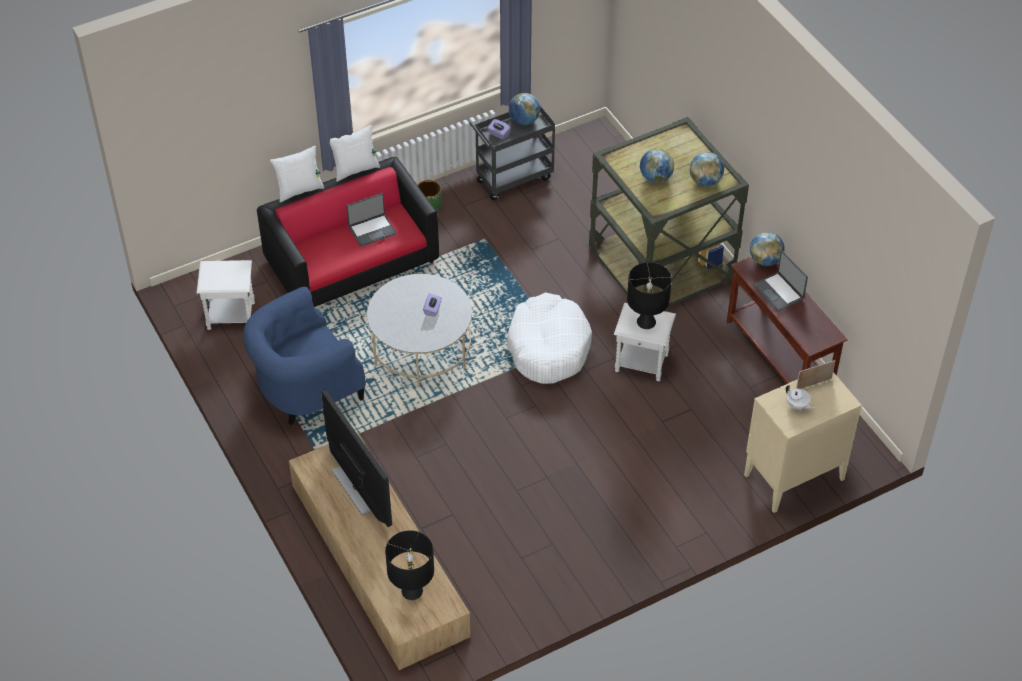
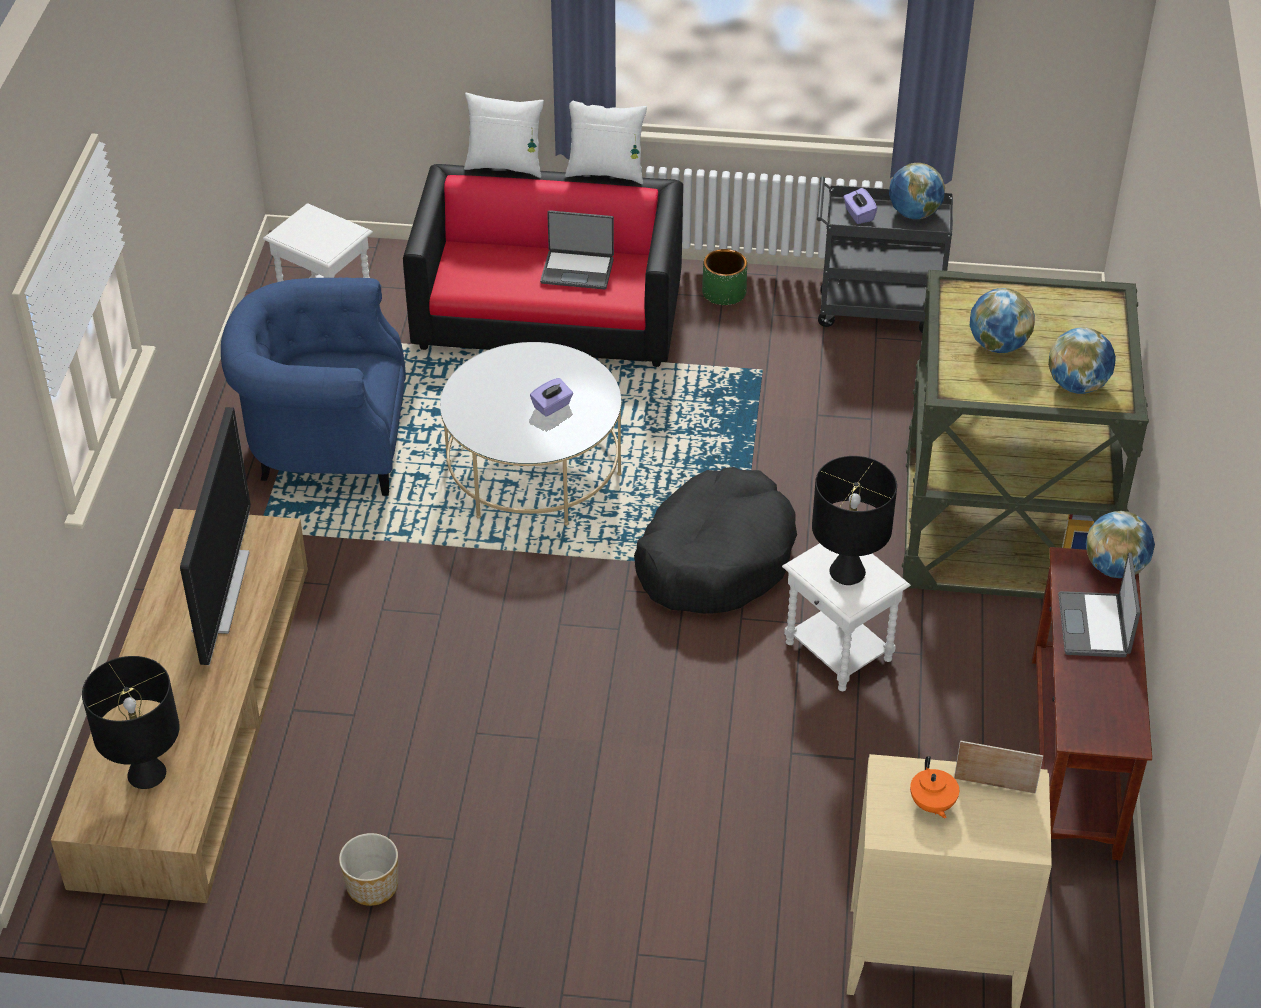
camera: 35 degrees right, 5 degrees down
(536, 585) = (372, 885): none -> planter
(548, 347) = (715, 558): white dog bed -> black dog bed
(797, 406) = (932, 805): white teapot -> orange teapot

